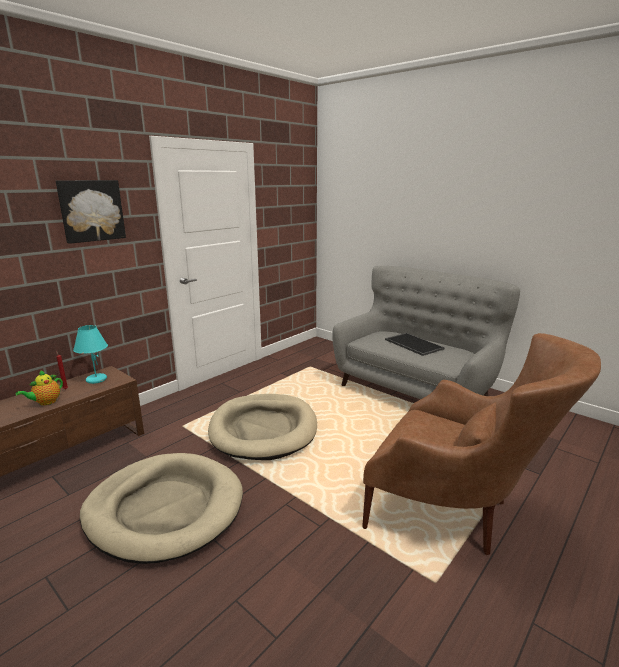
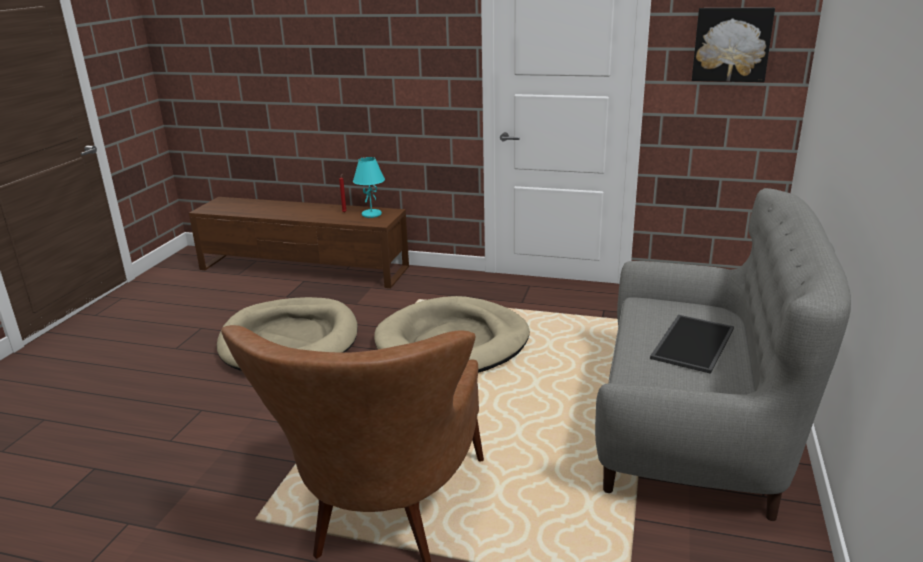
camera: 65 degrees right, 5 degrees up
(45, 402) = (317, 215): teapot -> none
(91, 210) = (404, 38): picture -> picture (731, 44)

